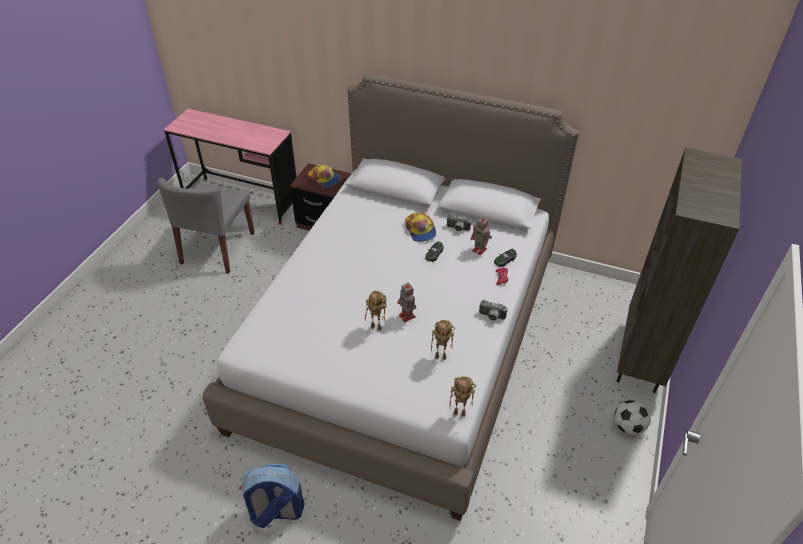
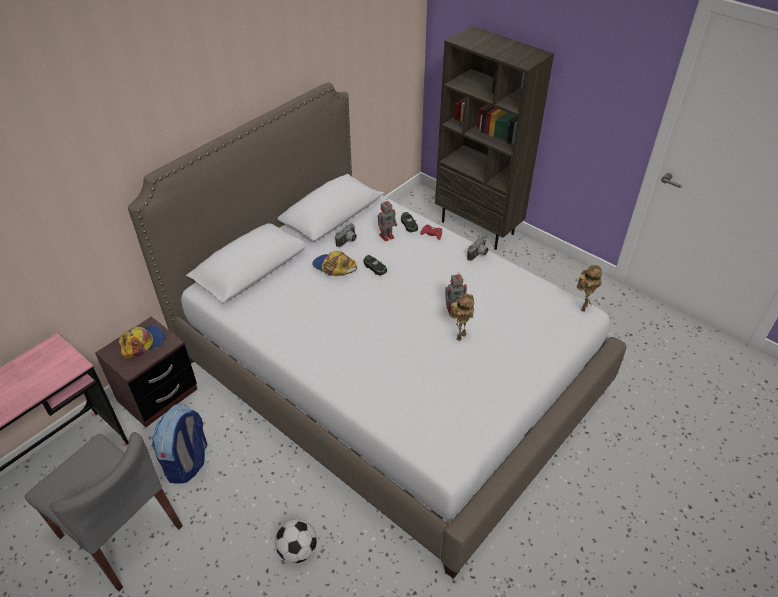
camera: 70 degrees left, 0 degrees up
(276, 511) = (566, 539): backpack -> backpack (187, 462)
(420, 230) = (333, 267): cap -> cap turned 150 degrees counterclockwise
(441, 356) = (515, 300): toy robot -> none
(628, 427) = (540, 260): football -> football (298, 550)

